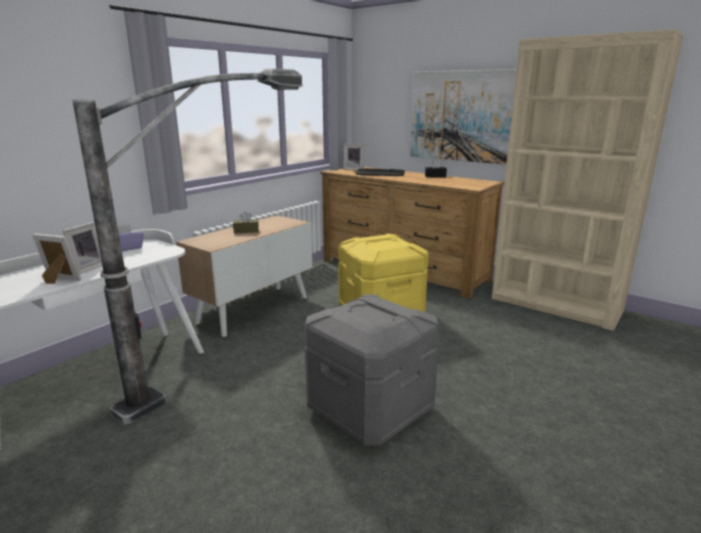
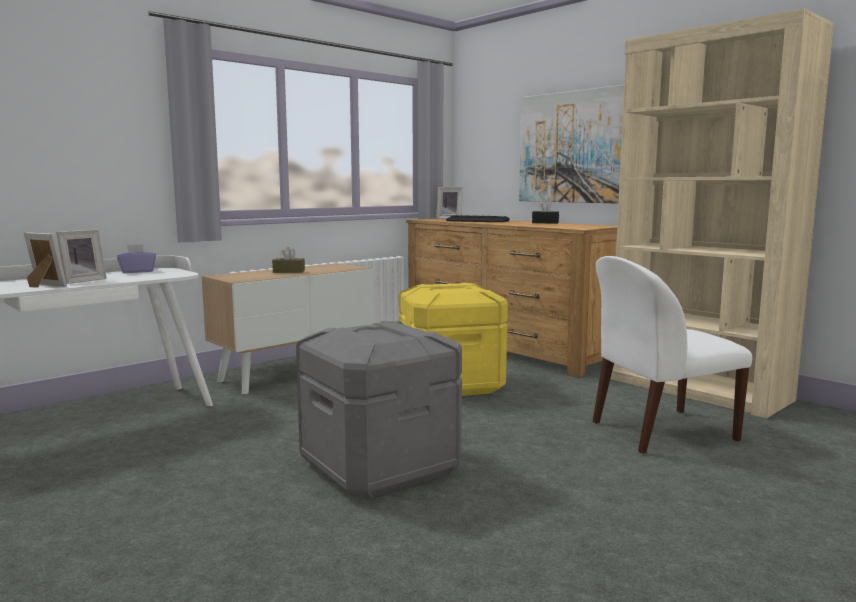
camera: 10 degrees right, 10 degrees down
(228, 359) = (237, 413): floor lamp -> none
(551, 351) = (660, 431): none -> white chair

